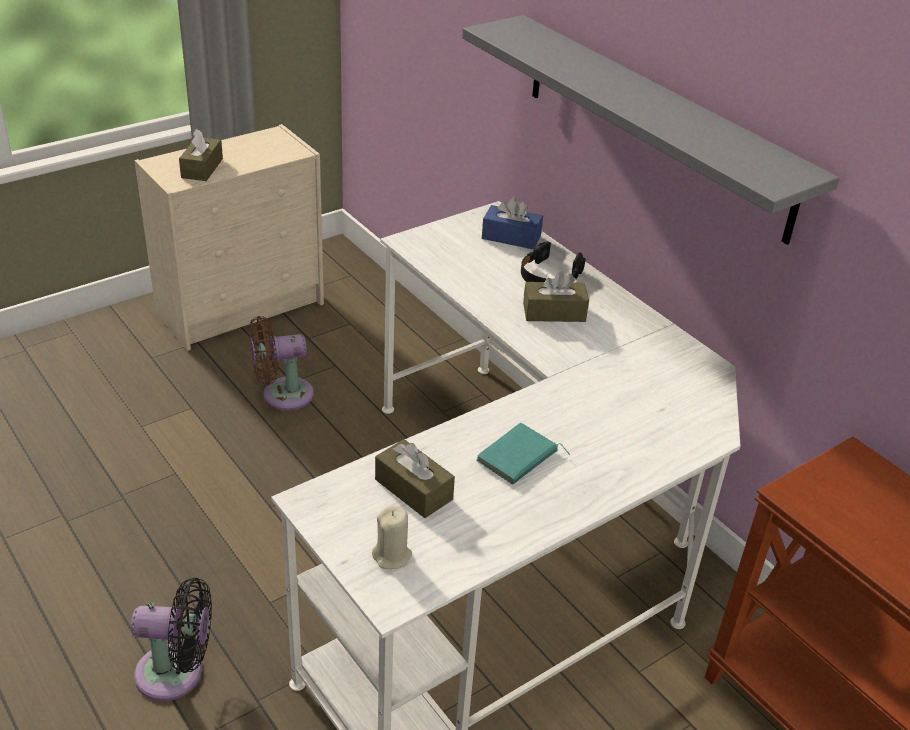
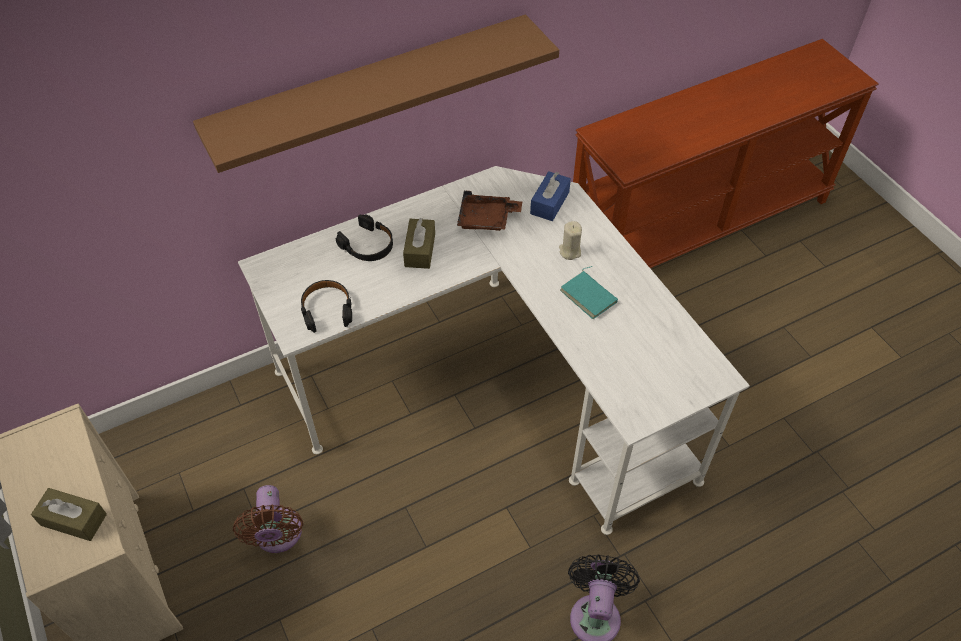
camera: 80 degrees left, 15 degrees up
(392, 556) = (684, 375): beige candle -> beige candle (569, 251)
(413, 489) = (621, 358): brown tissue box -> none
(446, 257) = (327, 309): none -> black headphones
(511, 237) = (303, 261): blue tissue box -> blue tissue box (549, 203)
(627, 362) = (486, 219): none -> brown tray
(655, 124) = (371, 91): grey shelf -> brown shelf

